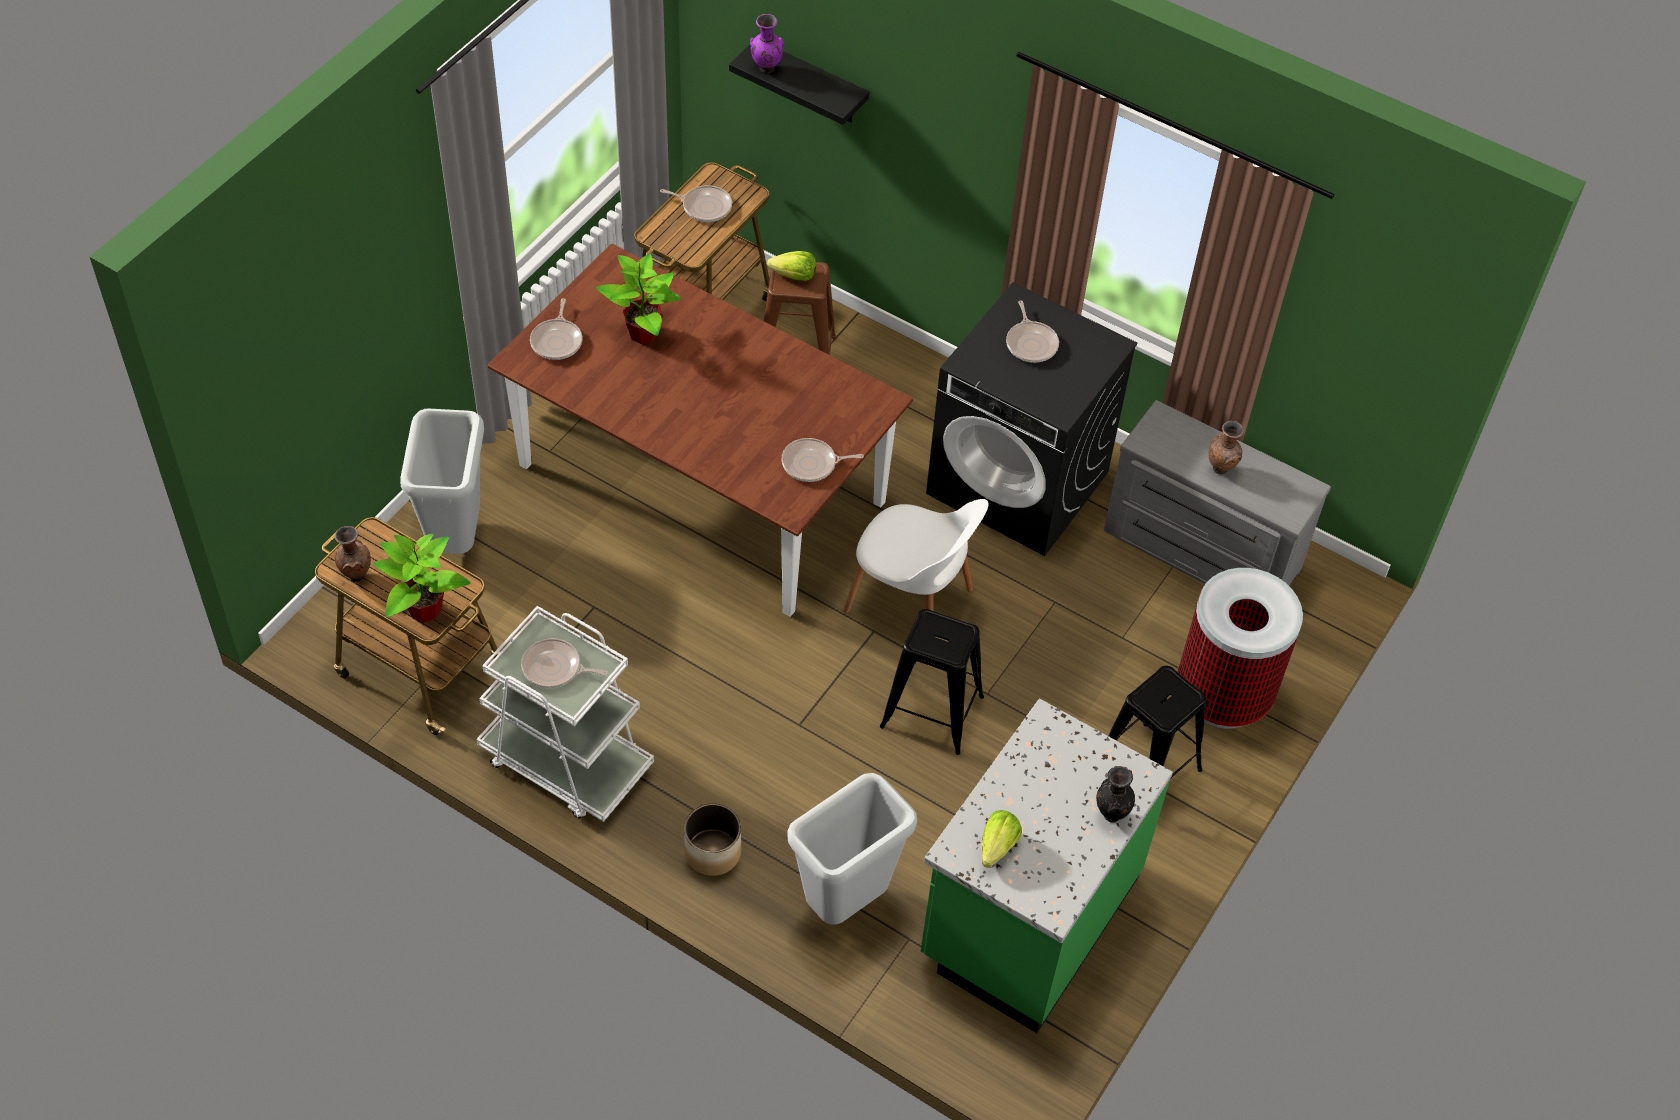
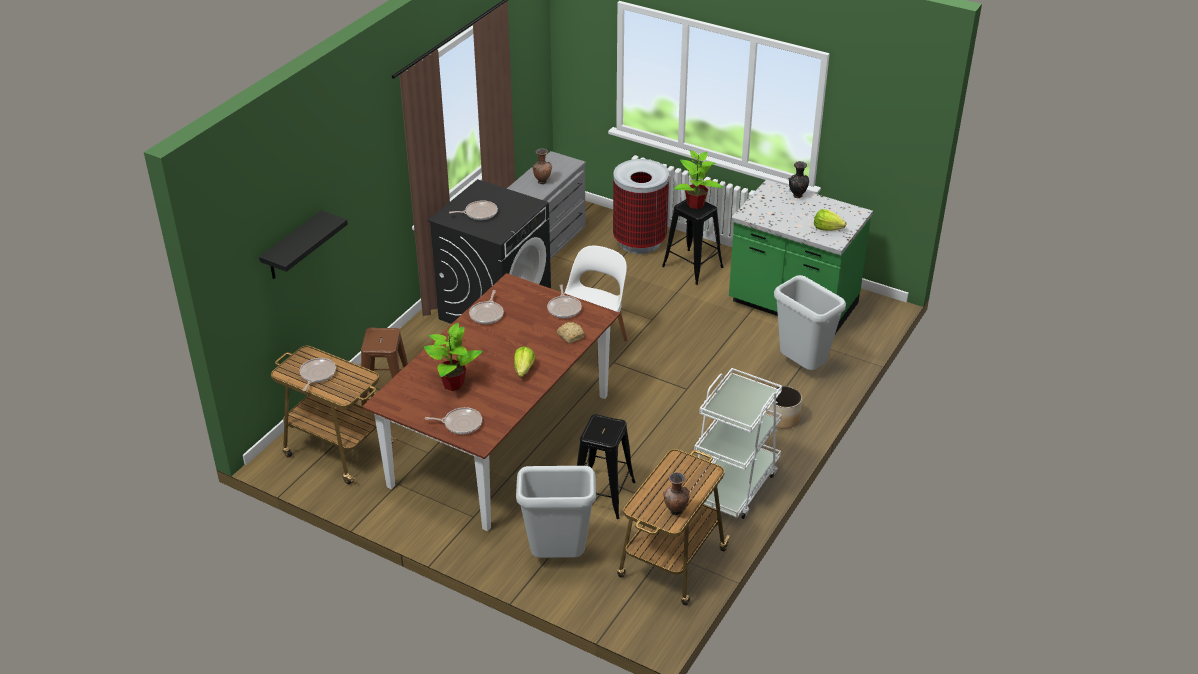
camera: 90 degrees left, 15 degrees down
(424, 609) = (698, 475): potted plant -> potted plant (695, 204)
(555, 668) = (741, 401): frying pan -> frying pan (487, 314)
(741, 468) = (570, 336): none -> bread
(766, 69) = (293, 250): purple vase -> none
(794, 276) = (378, 341): lettuce -> lettuce (524, 370)
(932, 711) = (668, 339): black stool -> black stool (603, 494)

